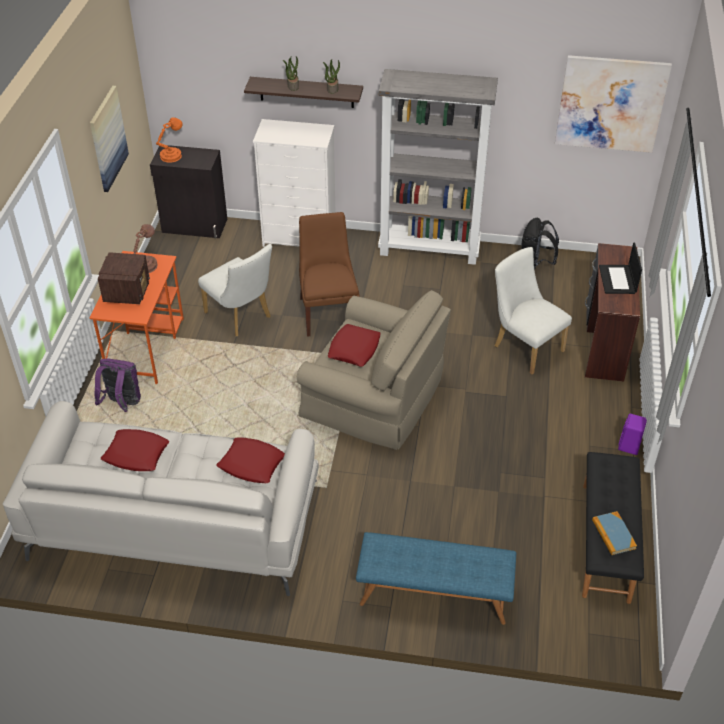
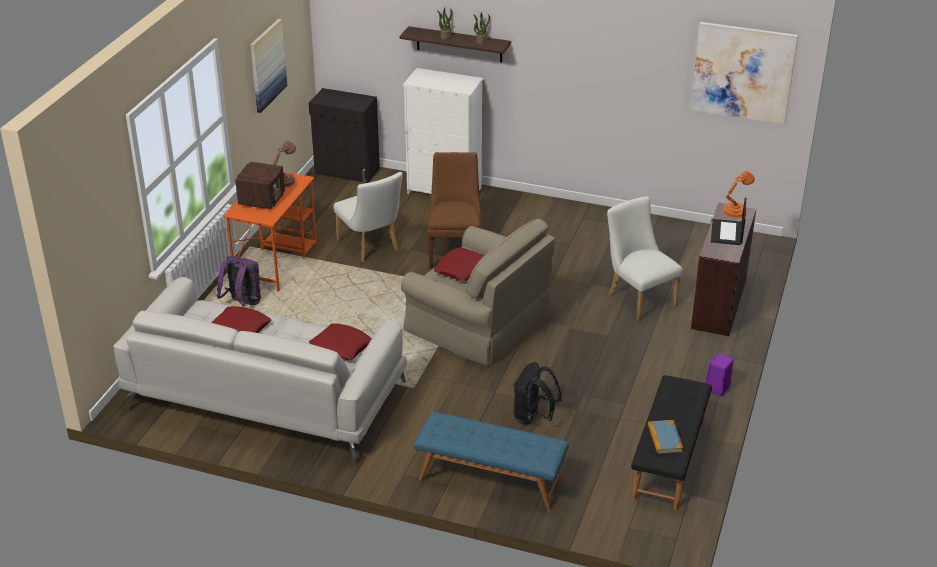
camera: 10 degrees right, 10 degrees down
(172, 155) = (331, 97): orange table lamp -> orange table lamp (736, 211)
(430, 249) = (569, 210): grey bookcase -> none
(535, 264) = (671, 232): black backpack -> black backpack (533, 417)

